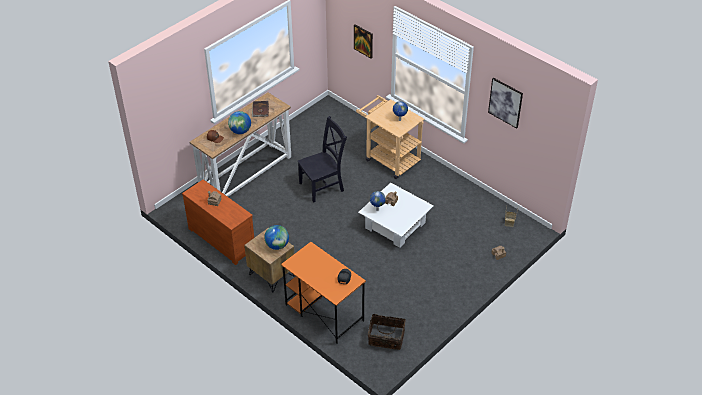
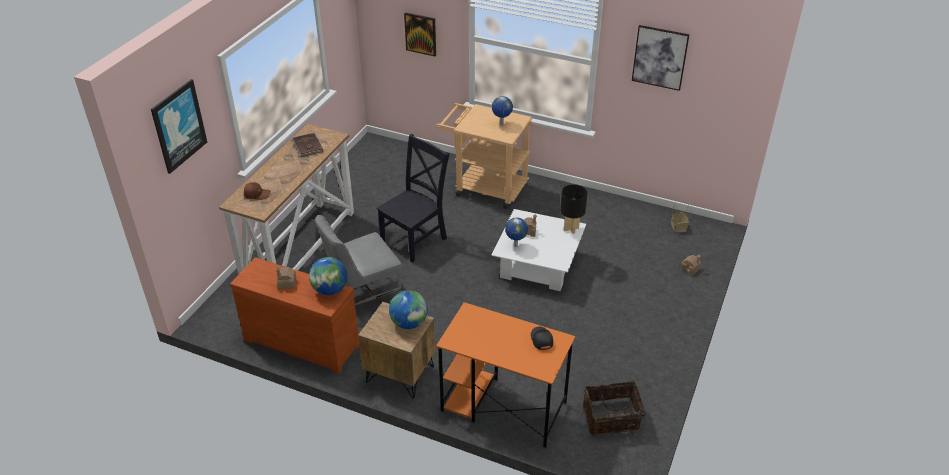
camera: 20 degrees left, 5 degrees down
(170, 90) = (178, 126): none -> picture
(240, 131) = (291, 178): globe -> globe (330, 290)
(272, 218) = (363, 296): none -> grey chair
(420, 207) = (571, 229): none -> black table lamp

